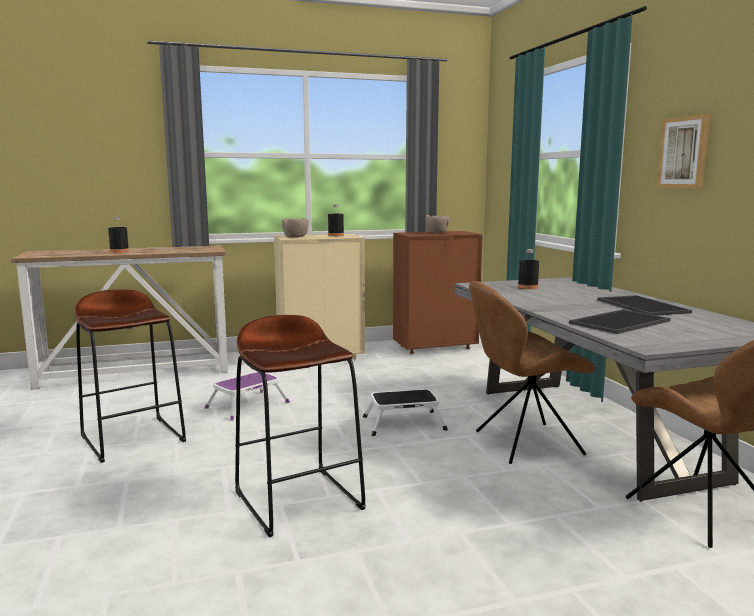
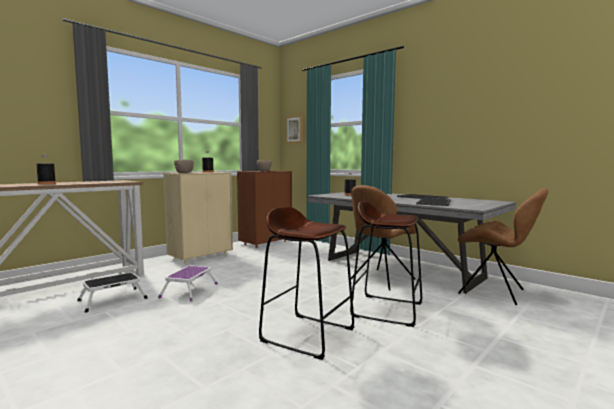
camera: 30 degrees left, 5 degrees down
(133, 438) = (125, 328): brown stool -> brown stool (387, 309)
(404, 423) = (307, 282): black step ladder -> black step ladder (113, 299)
(684, 152) = (429, 119): picture -> picture (294, 129)

